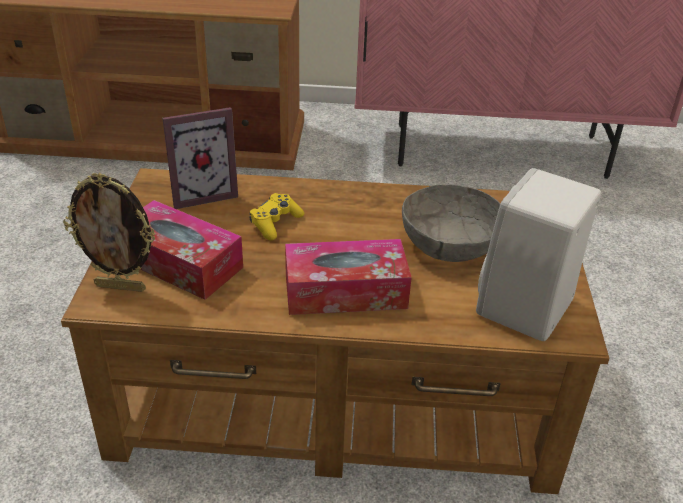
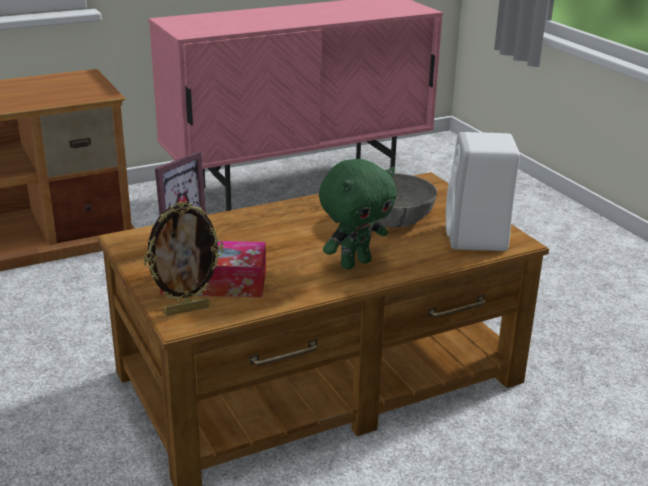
camera: 30 degrees left, 10 degrees down
(275, 223) = (256, 239): yellow game controller -> none
(345, 291) = (355, 263): tissue box -> green plush toy

